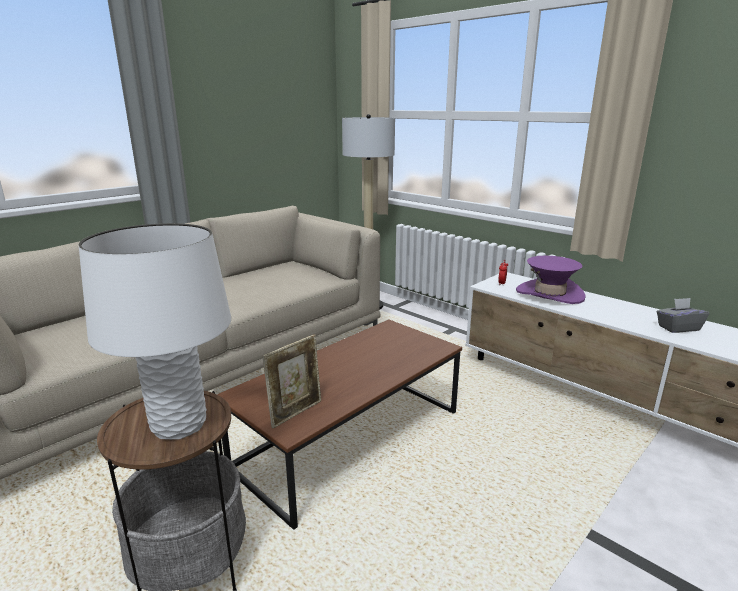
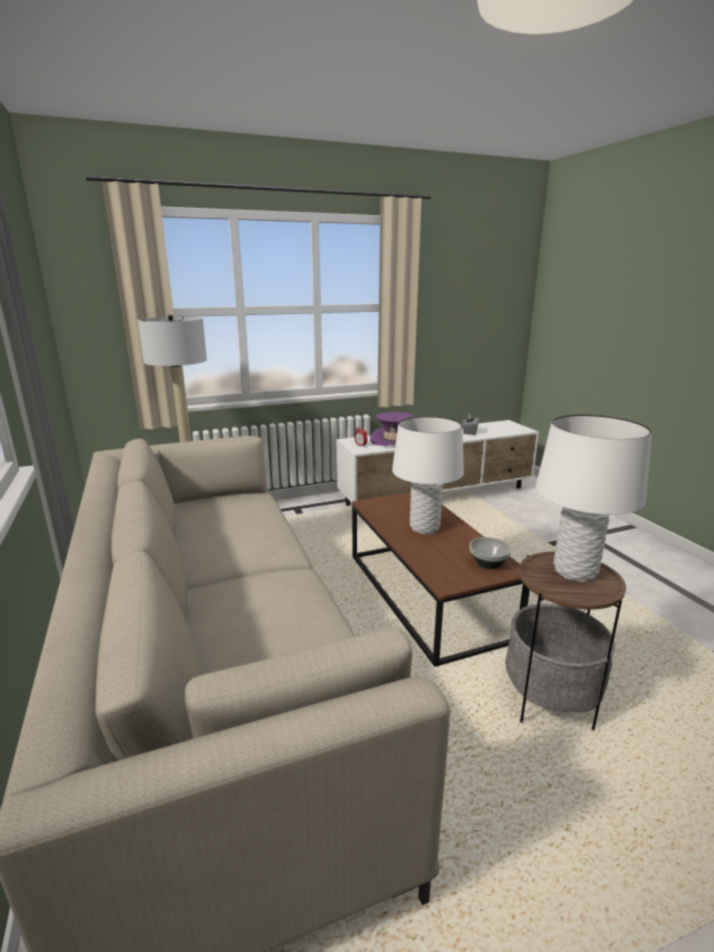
camera: 65 degrees left, 0 degrees up
(296, 412) = (487, 563): picture frame -> bowl
(357, 363) = (424, 528): none -> white table lamp

